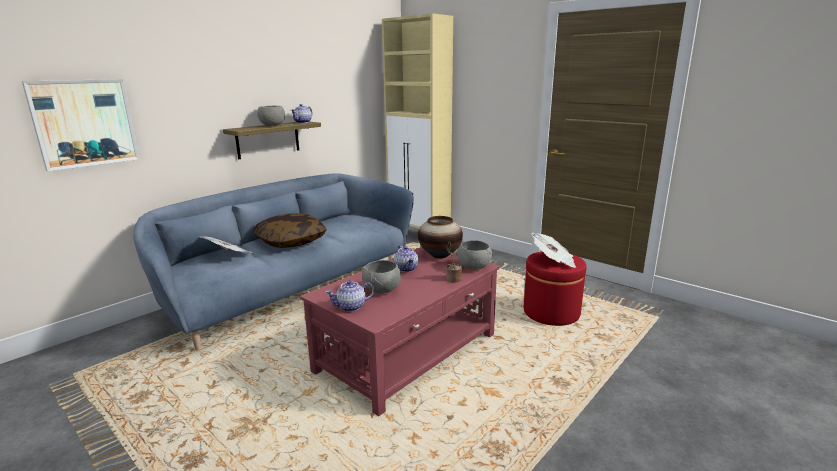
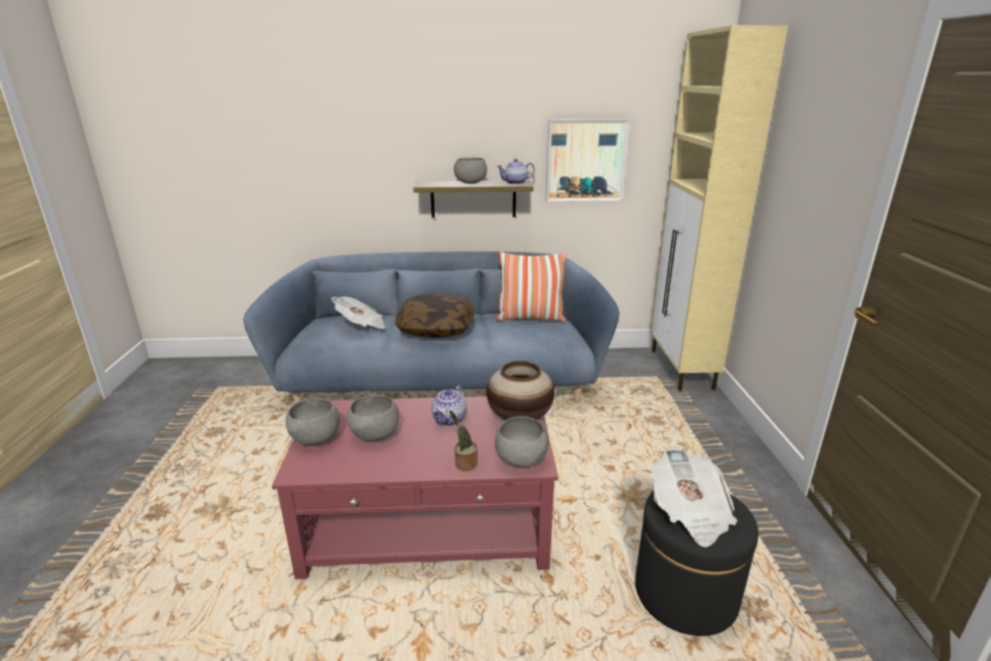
camera: 45 degrees right, 5 degrees up
(84, 123) = (277, 163): picture -> picture (585, 160)
(342, 219) = (530, 318): none -> pillow
(351, 307) = (315, 439): teapot -> grey bowl
(551, 312) = (685, 593): red ottoman -> black ottoman

